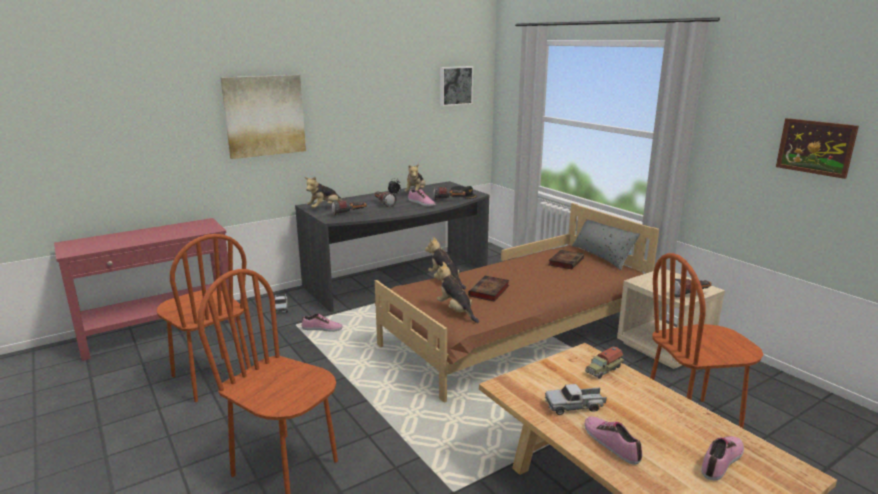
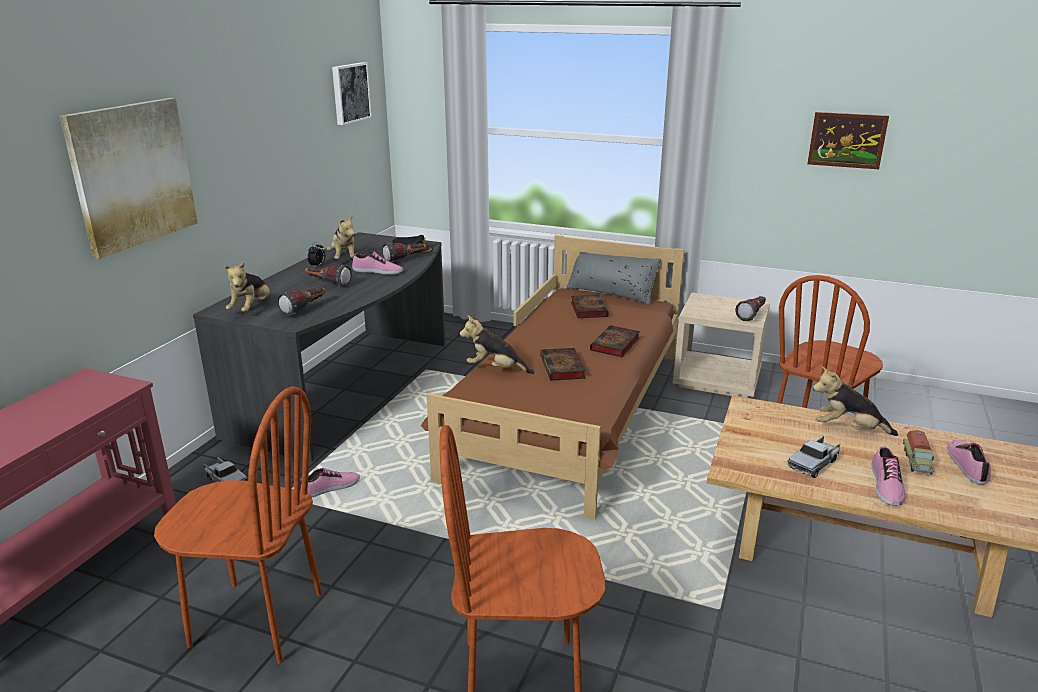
camera: 35 degrees left, 5 degrees up
(456, 311) = (563, 403): plush toy -> plush toy (848, 429)
(549, 288) = (615, 345): none -> book
(603, 369) = (785, 417): toy truck -> toy truck (917, 461)
(611, 443) = (885, 485): shoe -> shoe turned 105 degrees counterclockwise

